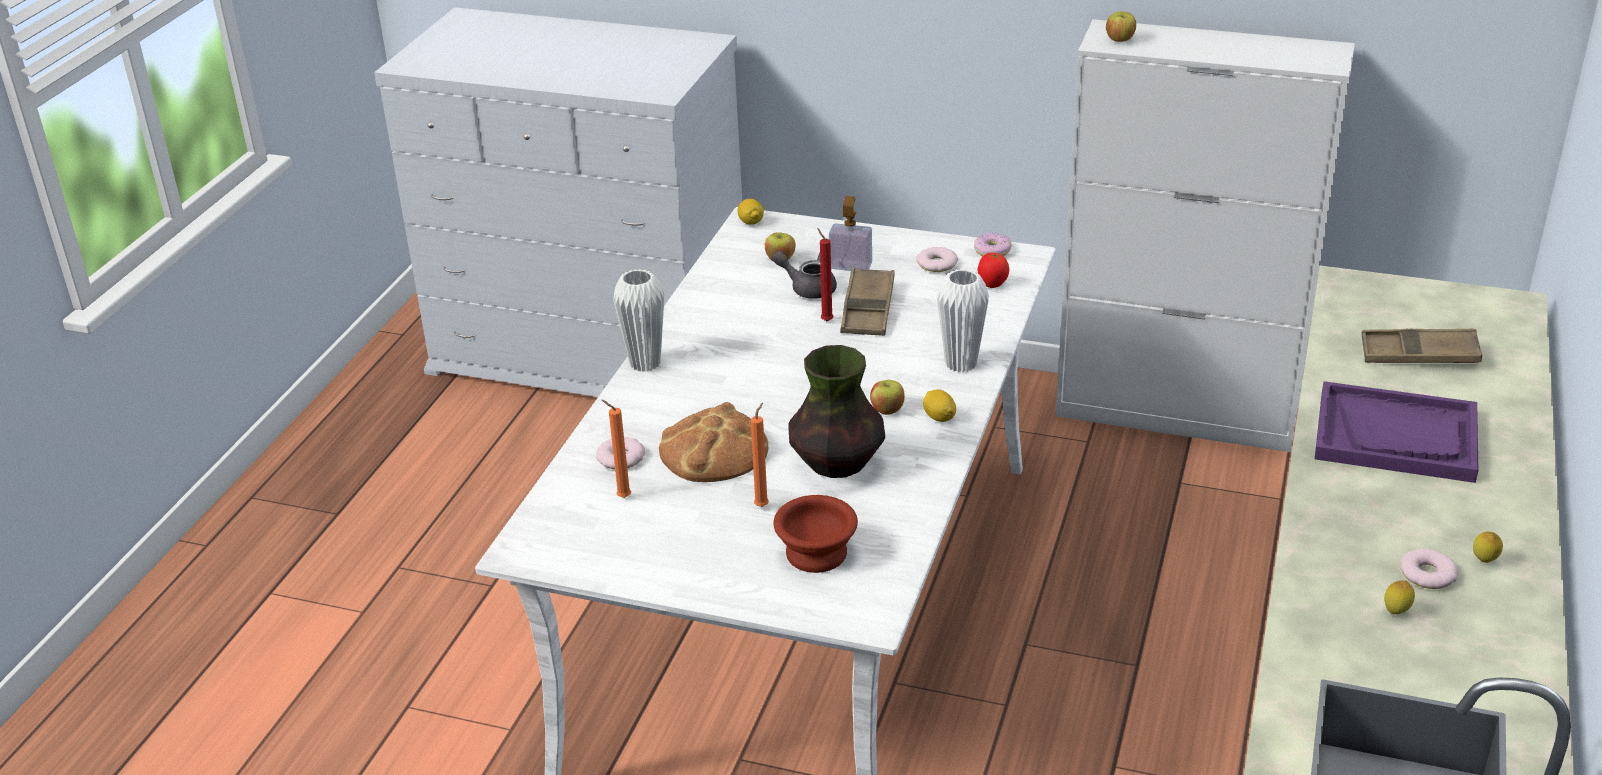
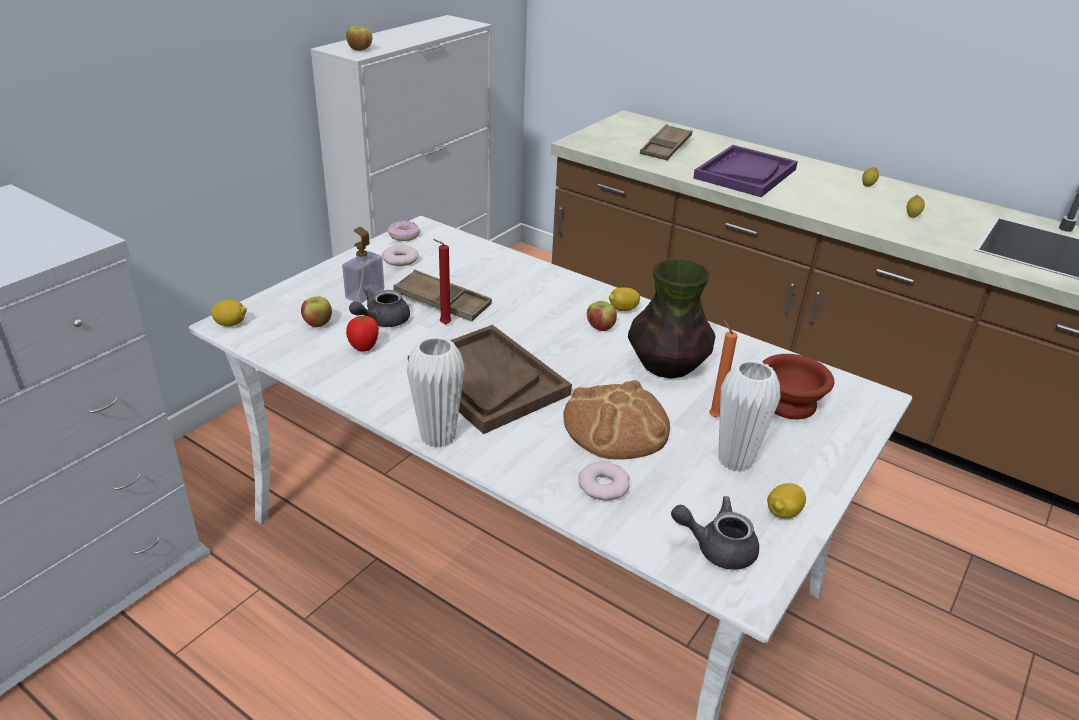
camera: 75 degrees left, 0 degrees up
(566, 529) = (717, 547): none -> grey teapot
(622, 497) = (672, 497): orange candle -> none
(629, 563) = (783, 512): none -> lemon
(744, 366) = (487, 380): none -> brown tray
(961, 364) = (554, 284): white vase -> white vase (735, 460)
(992, 285) = (453, 247): tomato -> tomato (364, 348)
(1427, 574) = (877, 201): donut -> none

